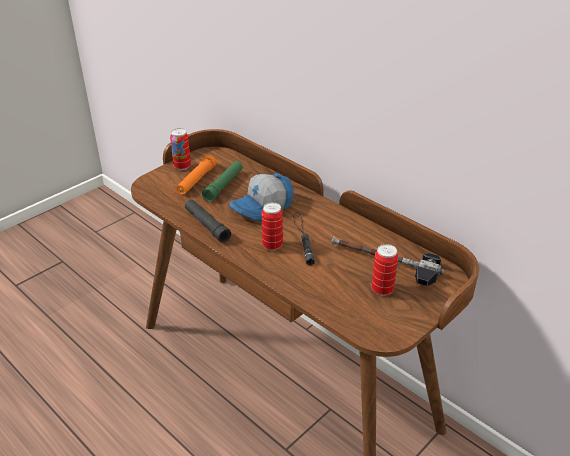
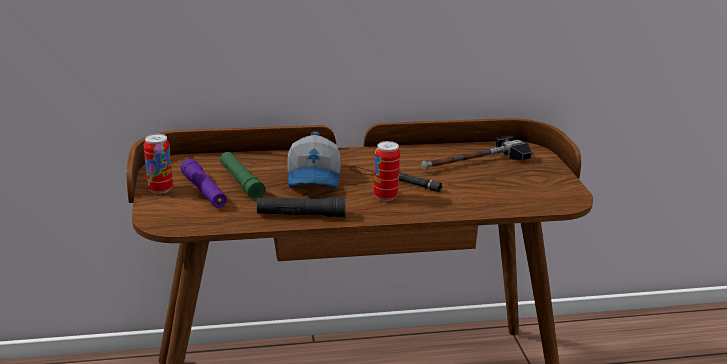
camera: 55 degrees left, 10 degrees down
(196, 180) = (204, 191): orange flashlight -> purple flashlight
(382, 289) = (511, 177): can -> none

